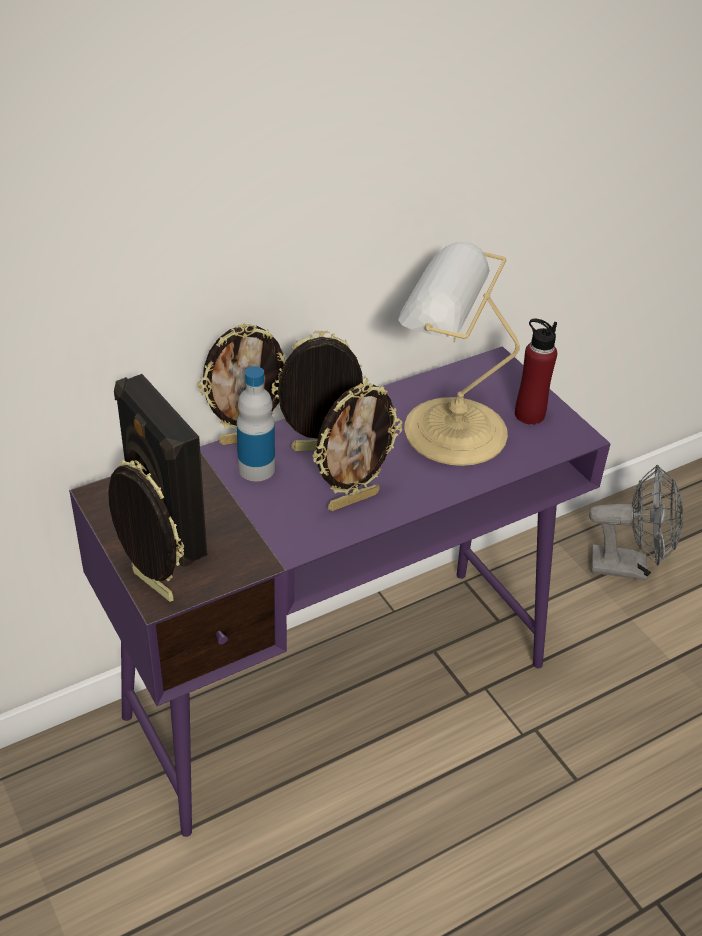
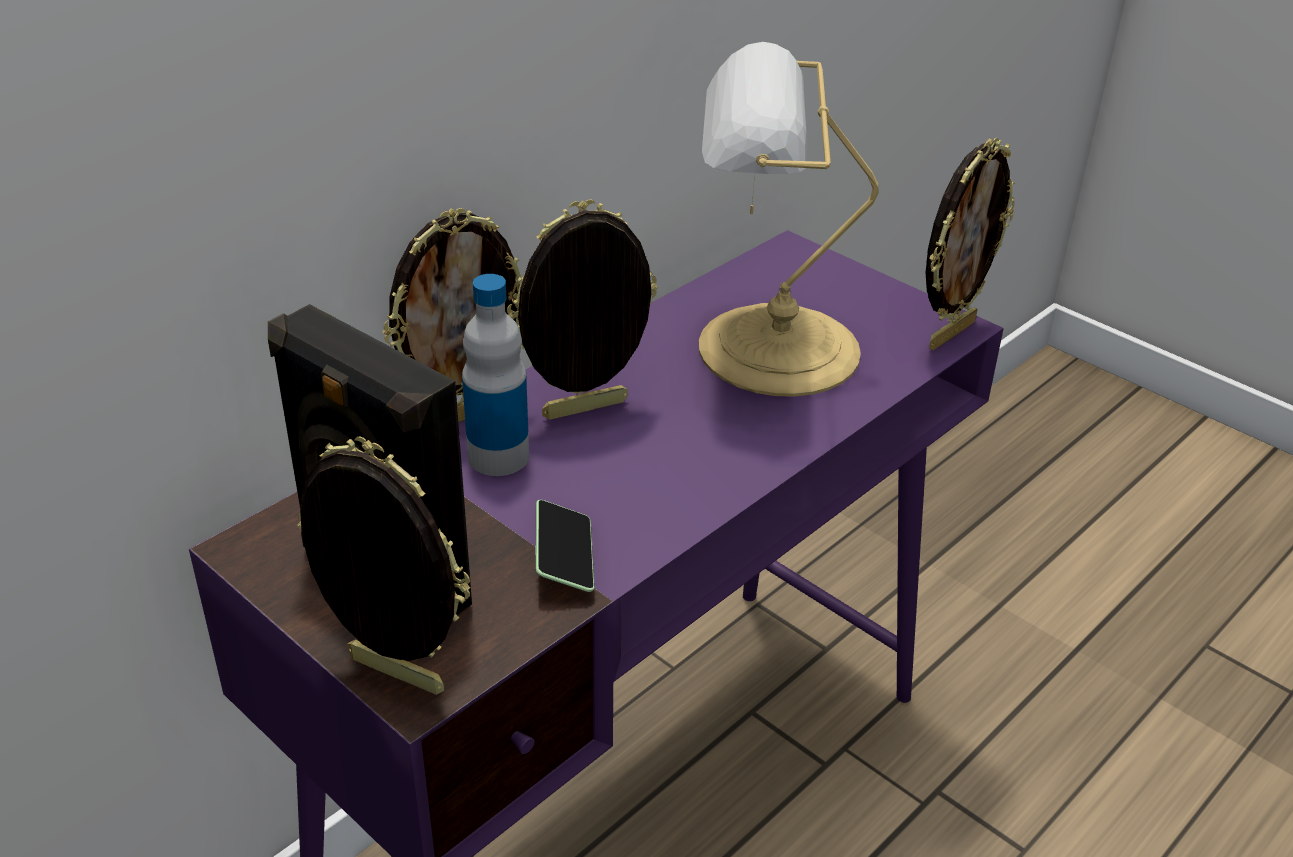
camera: 15 degrees left, 5 degrees down
(268, 539) = (564, 558): none -> phone
(353, 500) = (672, 473): picture frame -> picture frame (949, 333)
(529, 414) = (872, 310): red bottle -> none
(628, 566) = (968, 537): grey fan -> none

